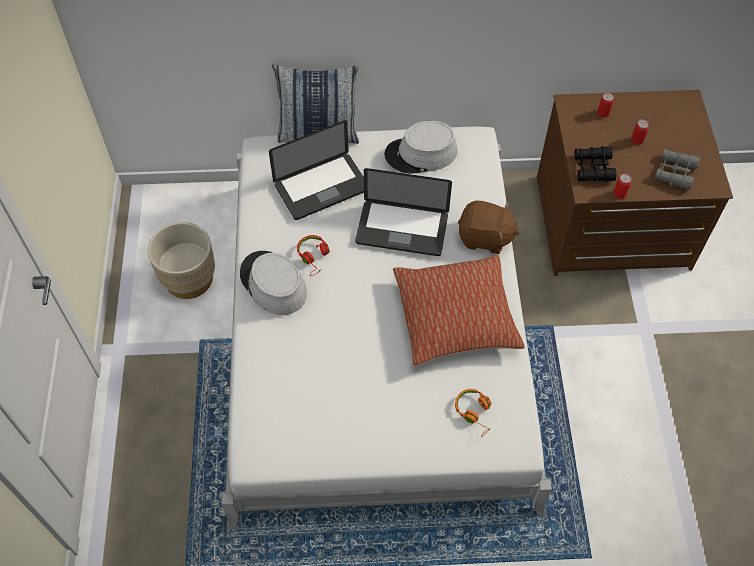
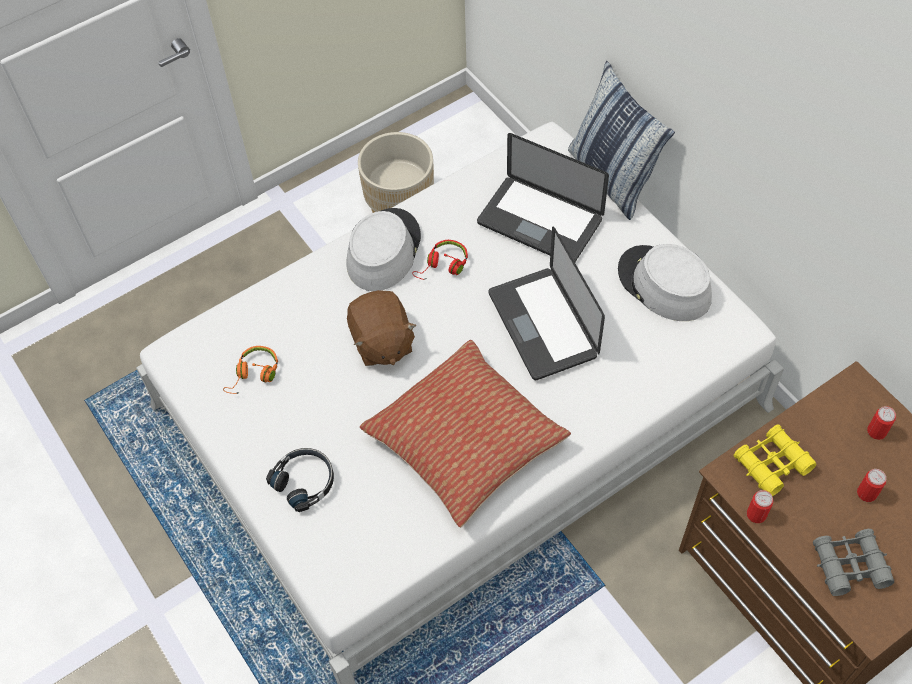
camera: 60 degrees right, 0 degrees up
(421, 425) = (305, 481): none -> black headphones
(474, 413) = (353, 526): orange headphones -> orange headphones (254, 374)
(485, 238) = (599, 414): brown plush toy -> brown plush toy (381, 342)
(593, 168) = (772, 464): black binoculars -> yellow binoculars

